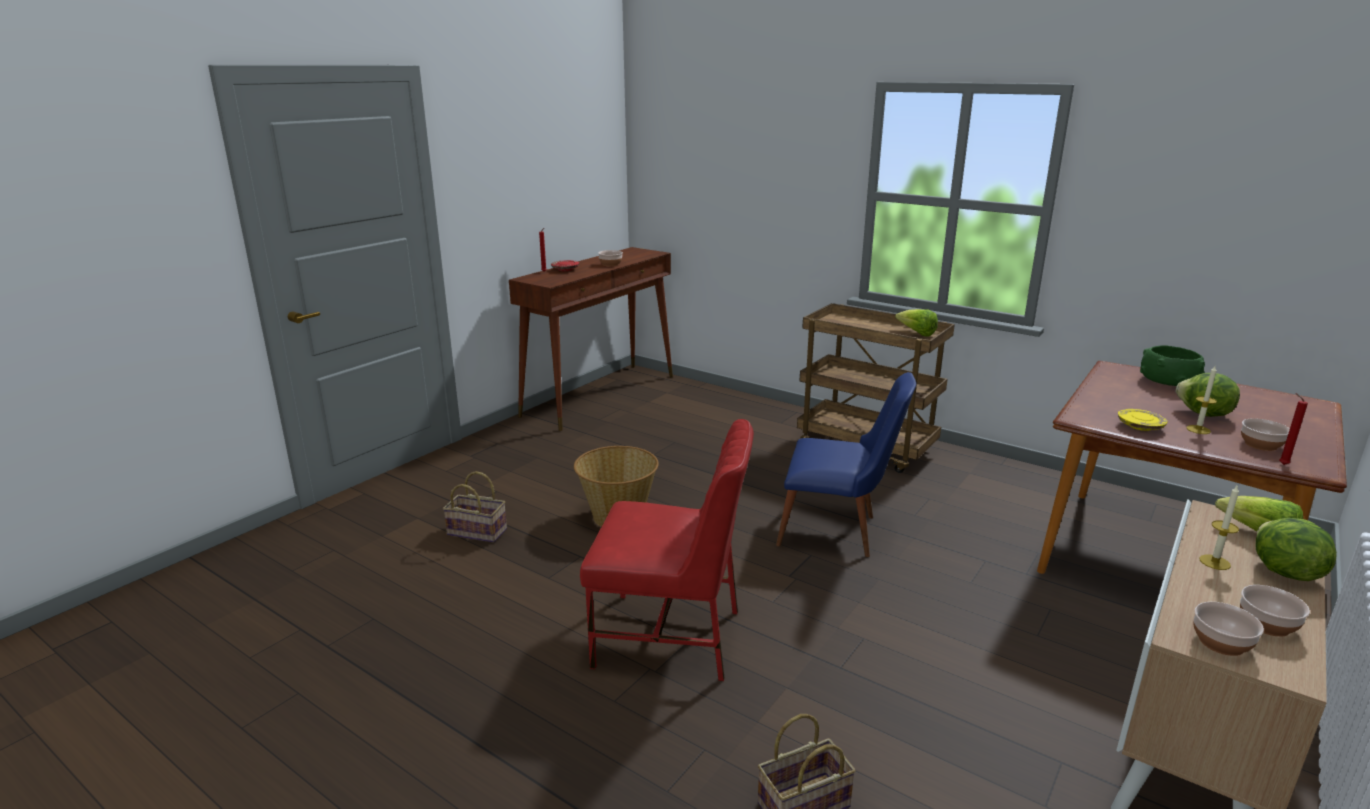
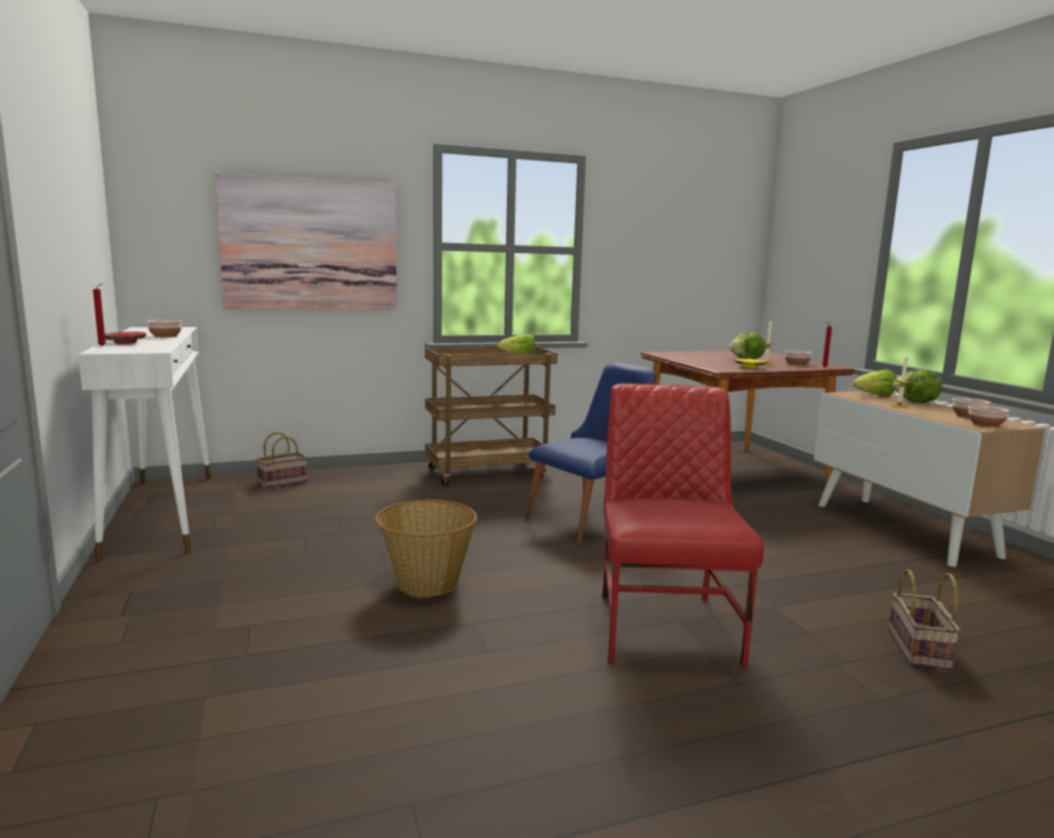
camera: 55 degrees left, 10 degrees down
(479, 531) = (322, 663): basket -> basket (283, 481)
(600, 395) = (162, 512): brown console table -> white console table
(671, 637) = (665, 626): red chair -> red chair turned 45 degrees counterclockwise
(756, 188) = (310, 245): none -> picture
(1167, 382) = (694, 353): green bowl -> none

